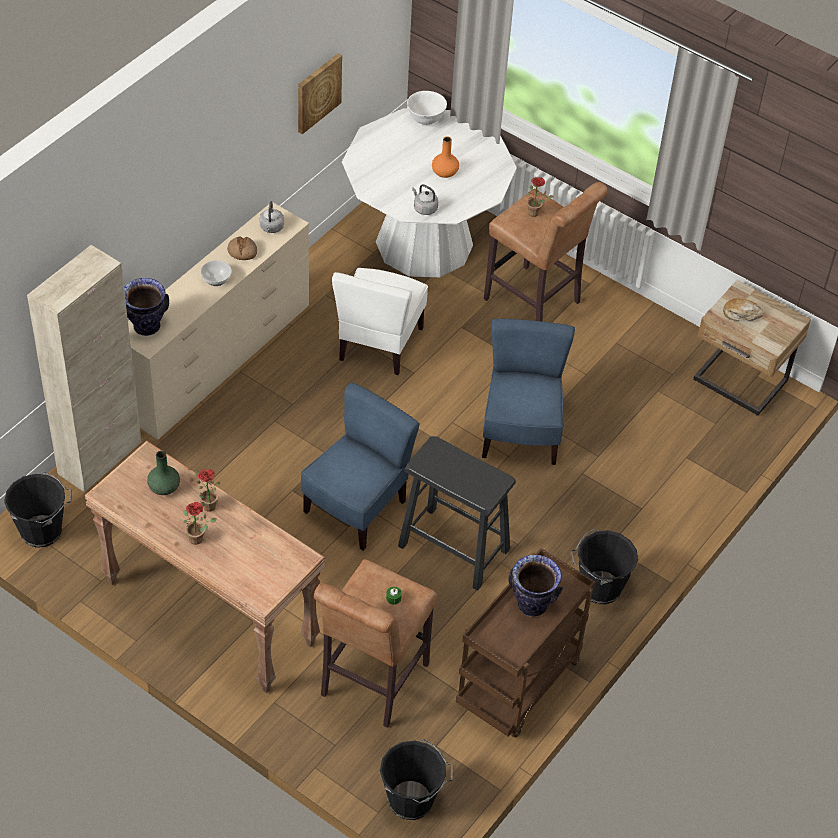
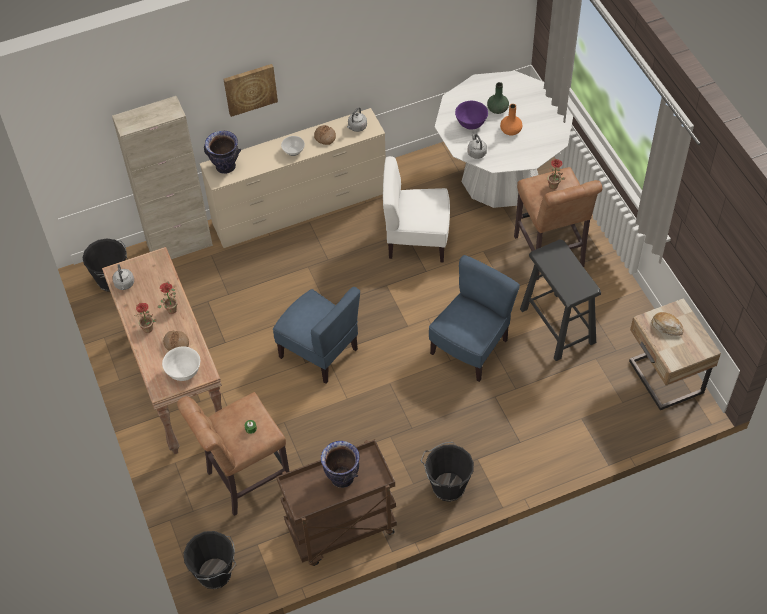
camera: 35 degrees right, 5 degrees up
(128, 502) = (124, 284): none -> grey kettle
(163, 487) = (153, 284): green vase -> green vase (497, 109)
(243, 540) = (176, 343): none -> bread
(317, 92) = (426, 38): picture -> picture (250, 89)
(356, 508) = (319, 352): blue chair -> blue chair turned 60 degrees clockwise
(379, 344) = (416, 240): white chair -> white chair turned 45 degrees clockwise
(396, 181) = (471, 124): none -> purple bowl
(425, 119) = (526, 85): white bowl -> white bowl (184, 372)
(454, 548) = (366, 410): black stool -> black stool (557, 326)

